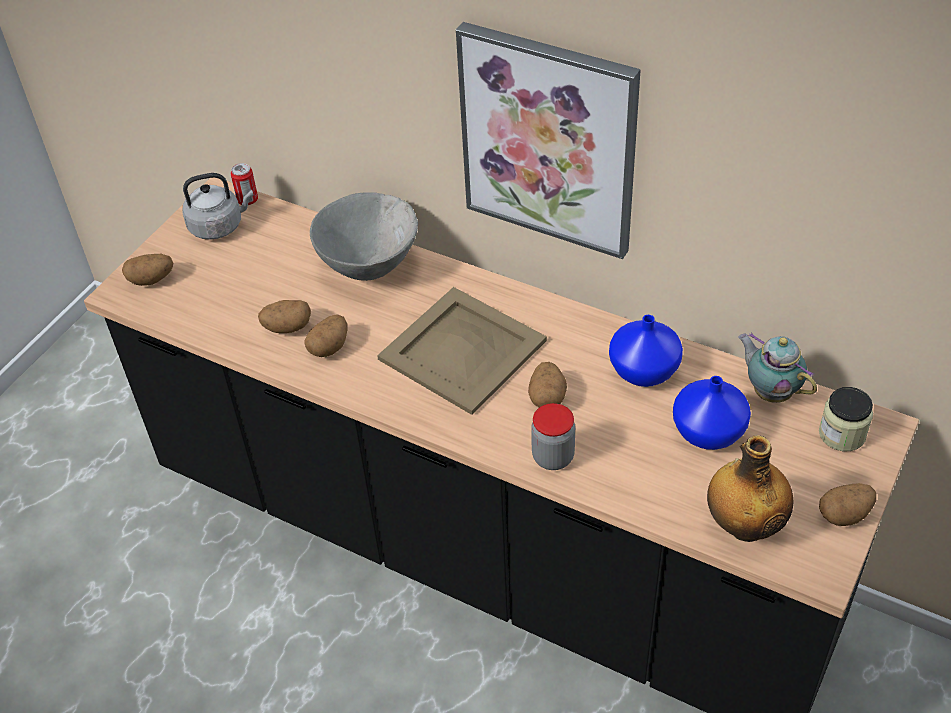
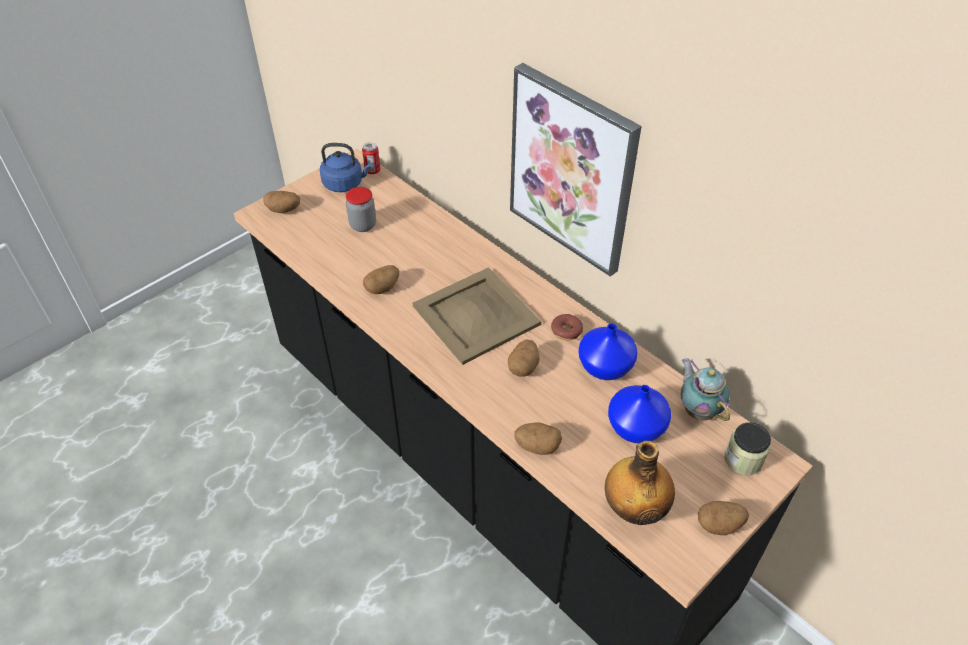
camera: 15 degrees right, 0 degrees up
(219, 226) = (345, 184): grey kettle -> blue kettle
(287, 327) = (359, 266): potato -> potato (537, 446)
(369, 267) = (436, 238): grey bowl -> none
(553, 457) = (508, 413): jar -> jar (363, 225)
(580, 340) = (566, 331): none -> donut

